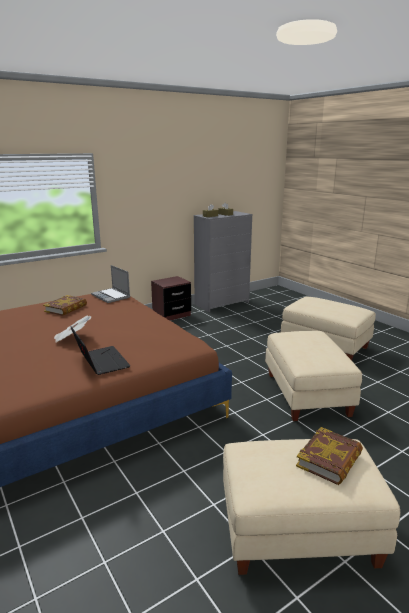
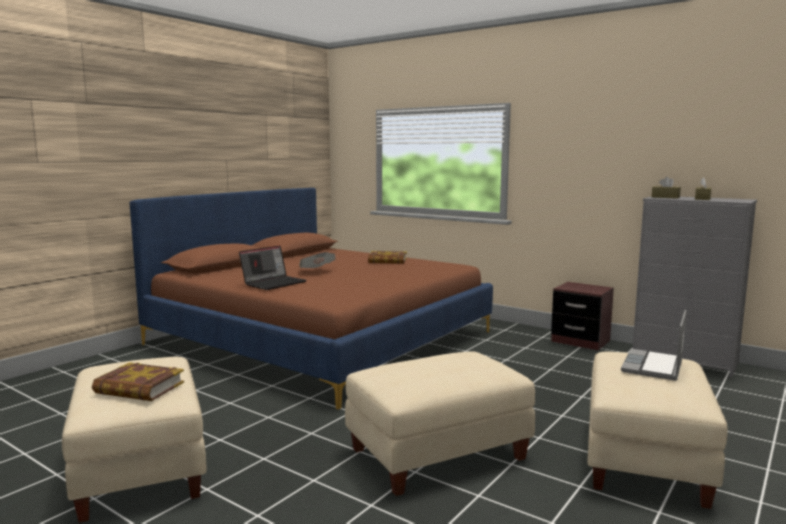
camera: 70 degrees right, 10 degrees down
(111, 296) = (441, 266): laptop -> laptop (653, 367)

